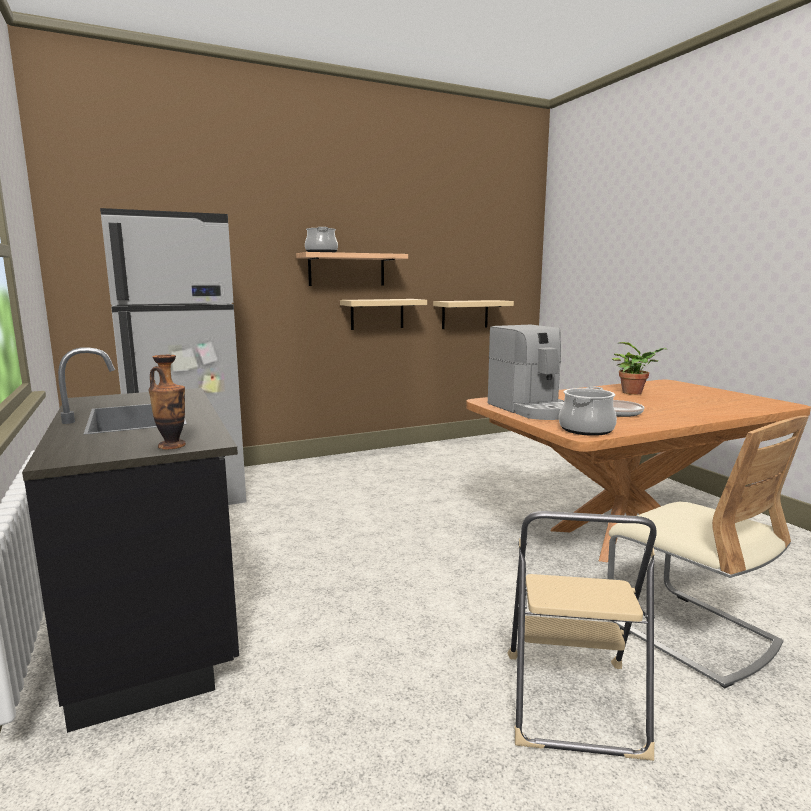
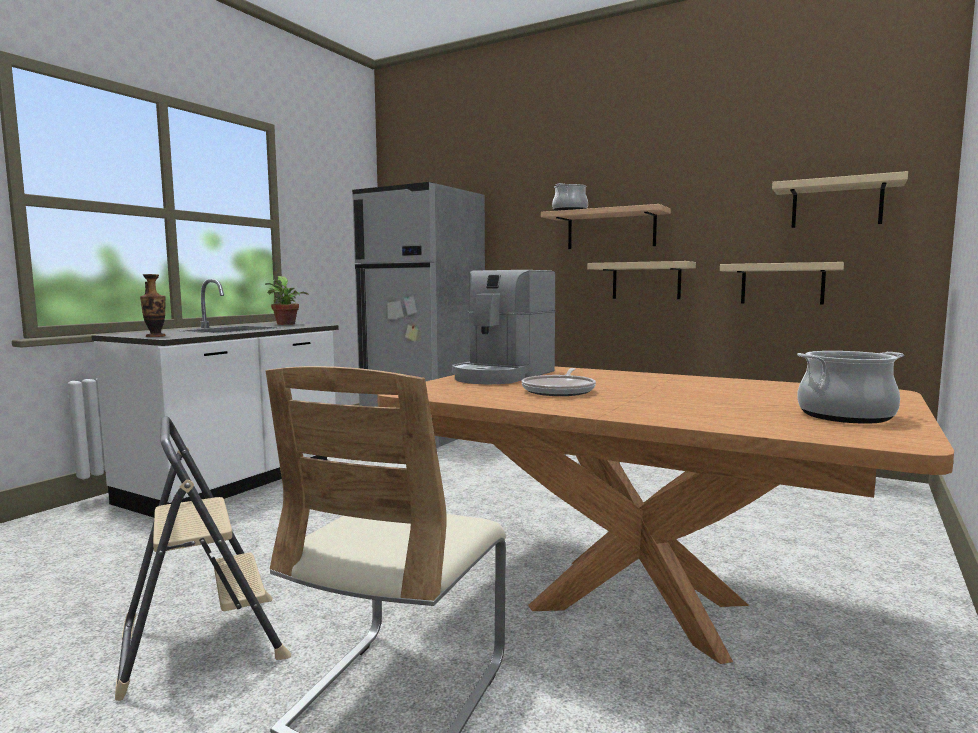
camera: 55 degrees right, 5 degrees down
(158, 618) = (236, 483): black counter -> white counter
(492, 261) = (836, 204): none -> beige shelf
(586, 430) = (434, 391): cooking pot -> cooking pot (845, 416)
(634, 393) = (722, 388): potted plant -> potted plant (286, 324)

